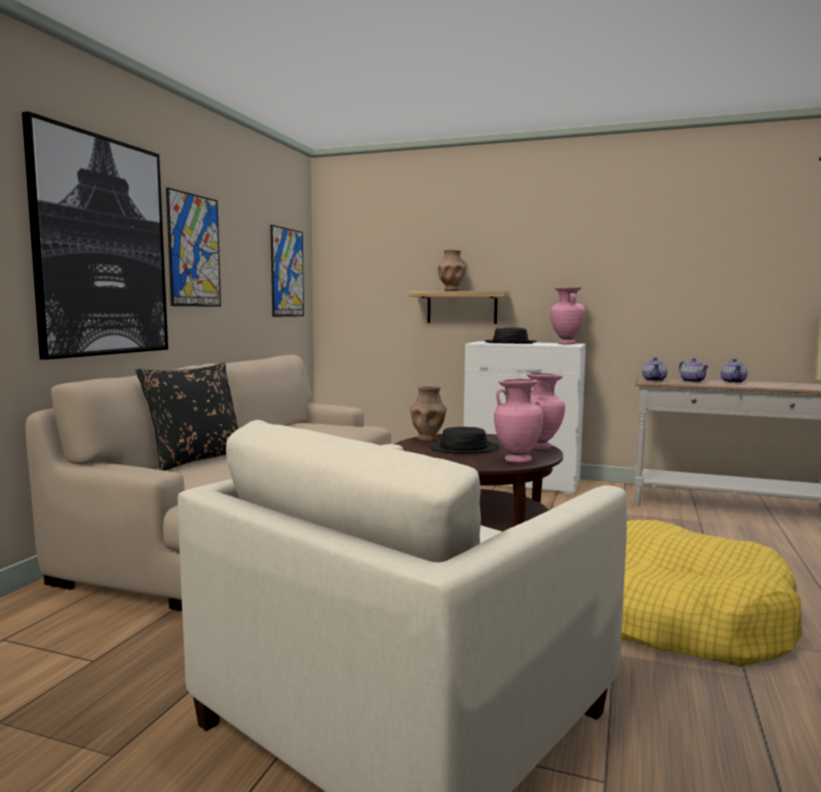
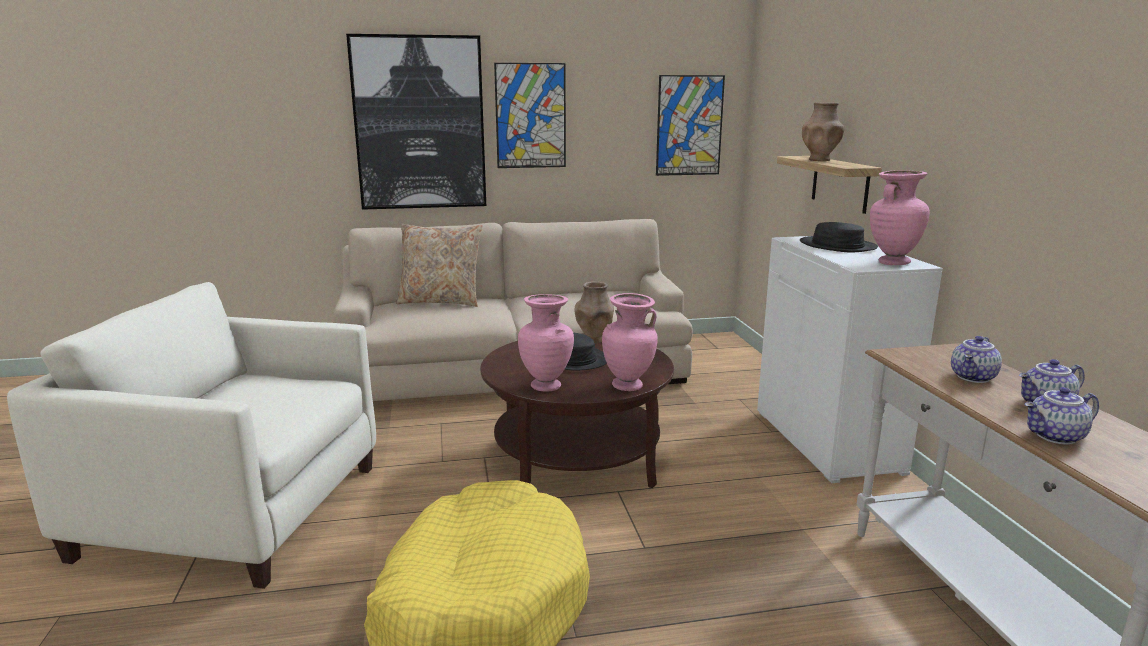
camera: 60 degrees right, 10 degrees up
(196, 459) = (441, 301): black pillow -> beige pillow
(654, 380) = (922, 355): teapot -> teapot (1056, 437)

